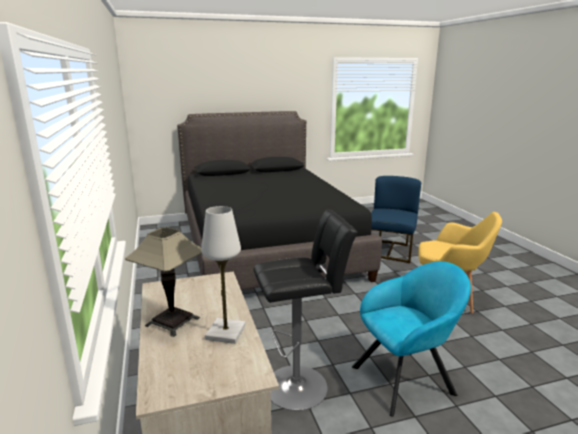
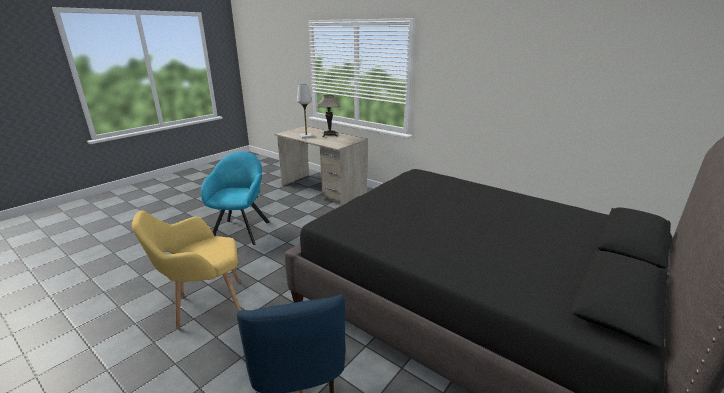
camera: 145 degrees right, 5 degrees up
(301, 385) = (299, 211): black stool -> none
(407, 379) = (242, 230): turquoise armchair -> turquoise armchair turned 150 degrees clockwise

